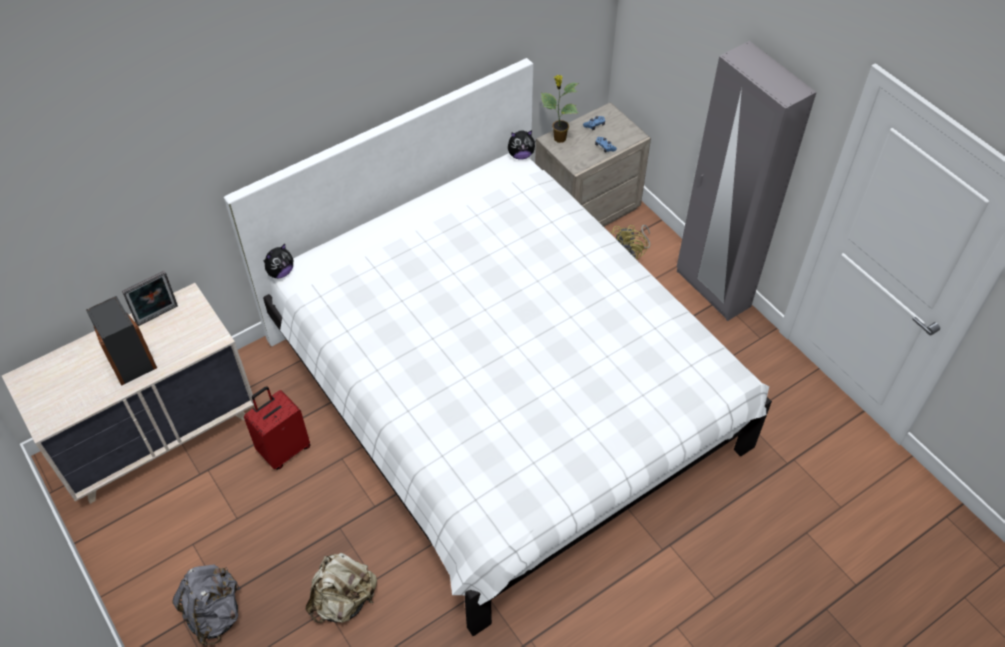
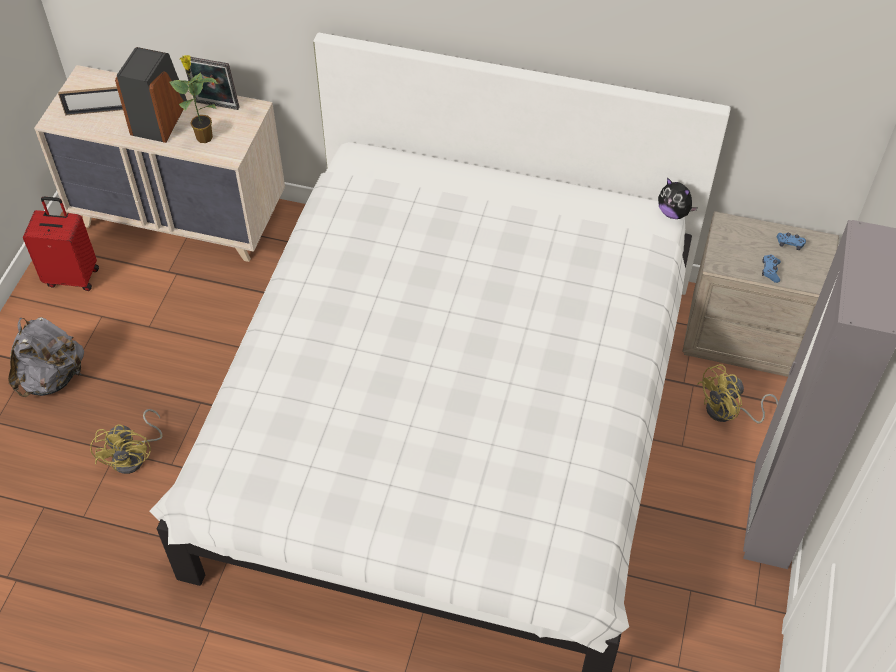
camera: 50 degrees right, 0 degrees up
(70, 392) = (96, 111): none -> picture frame
(280, 272) = (346, 147): plush toy -> none
(284, 449) = (241, 308): red suitcase -> red suitcase (73, 276)
(344, 600) = (134, 456): beige backpack -> yellow fan
(558, 138) = (736, 227): potted plant -> potted plant (203, 137)

